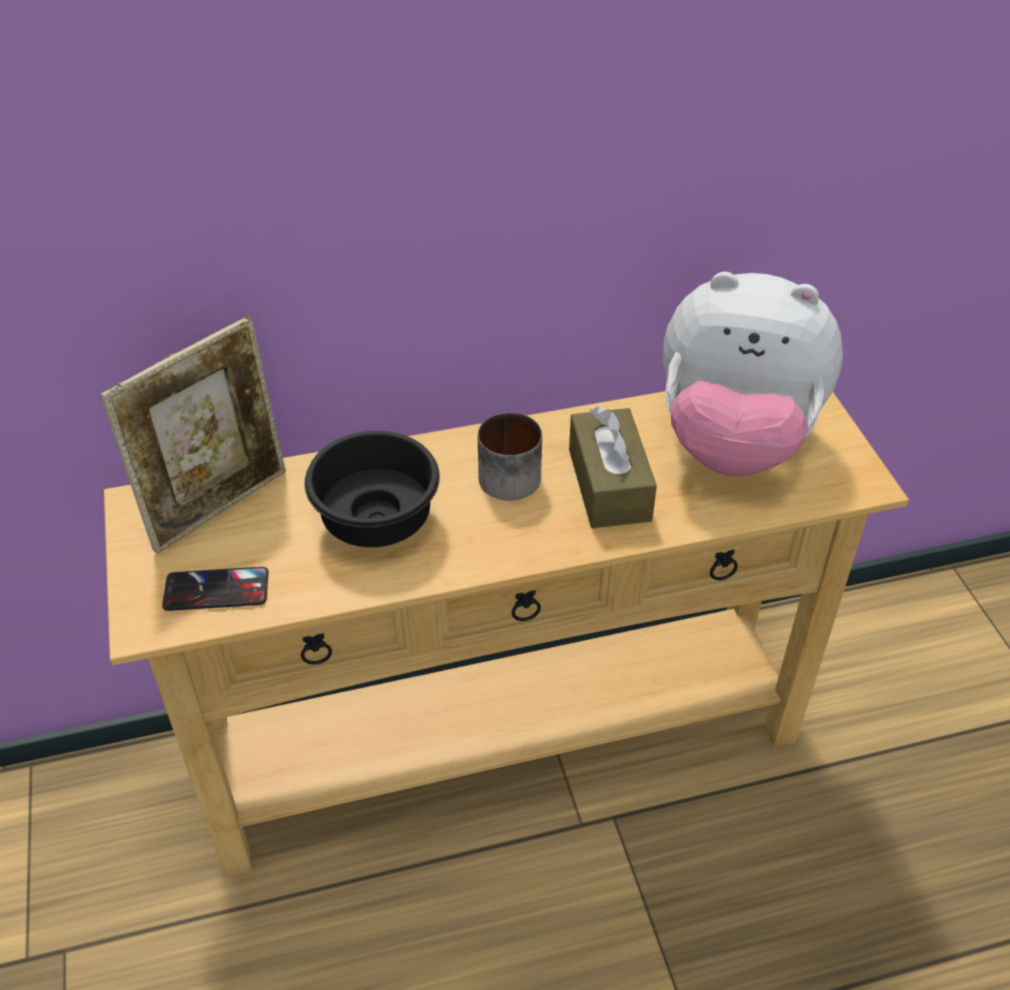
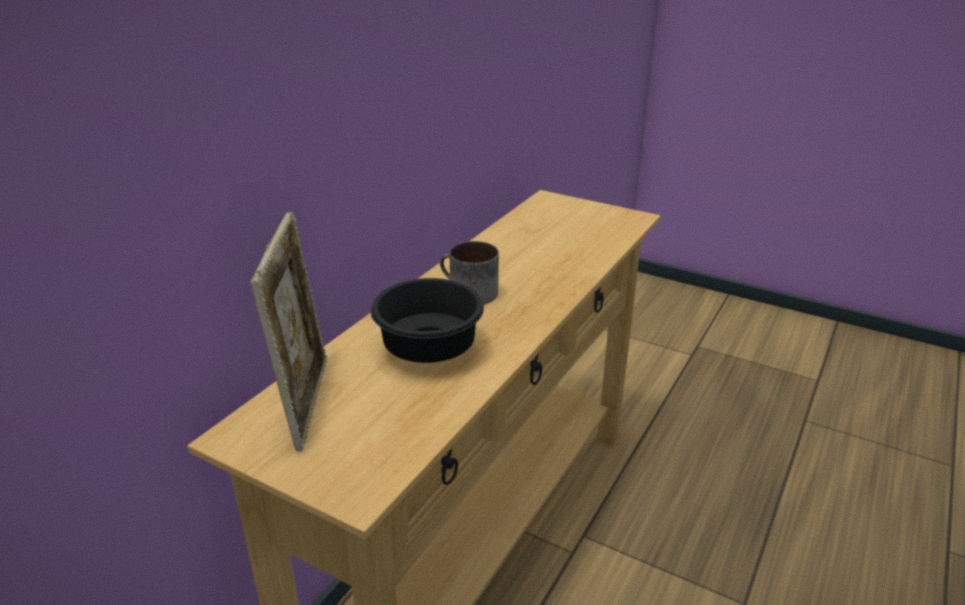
camera: 45 degrees left, 15 degrees down
(216, 590) = (381, 442): phone -> none
(609, 485) = (529, 271): brown tissue box -> none
(734, 443) = (557, 229): plush toy -> none

